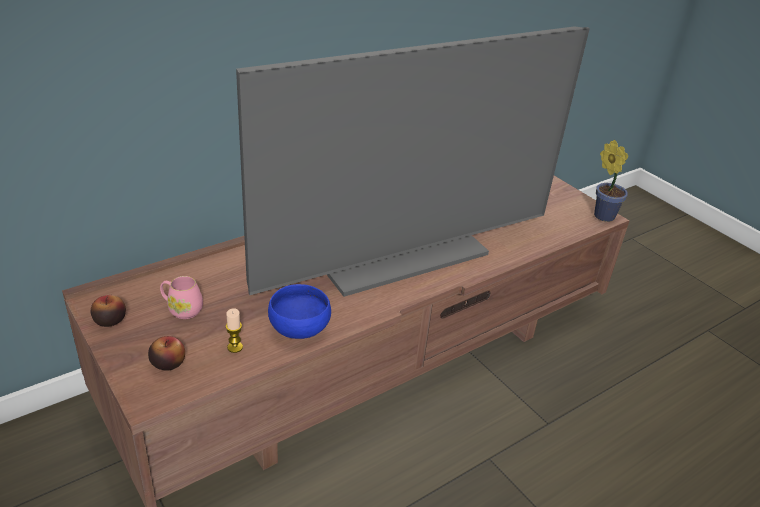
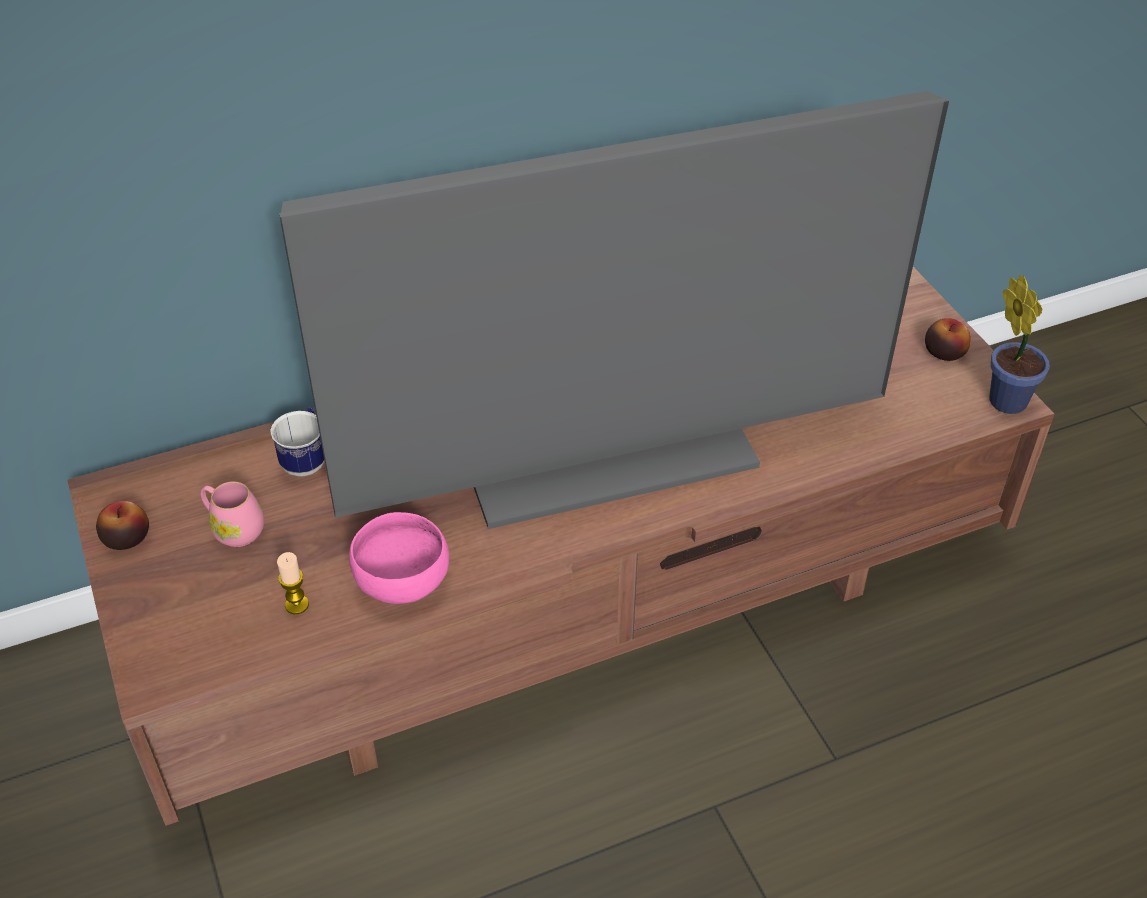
camera: 15 degrees right, 10 degrees up
(168, 363) = (194, 621): apple -> apple (944, 352)
(219, 270) = (306, 460): none -> mug
(299, 327) = (403, 580): blue bowl -> pink bowl

